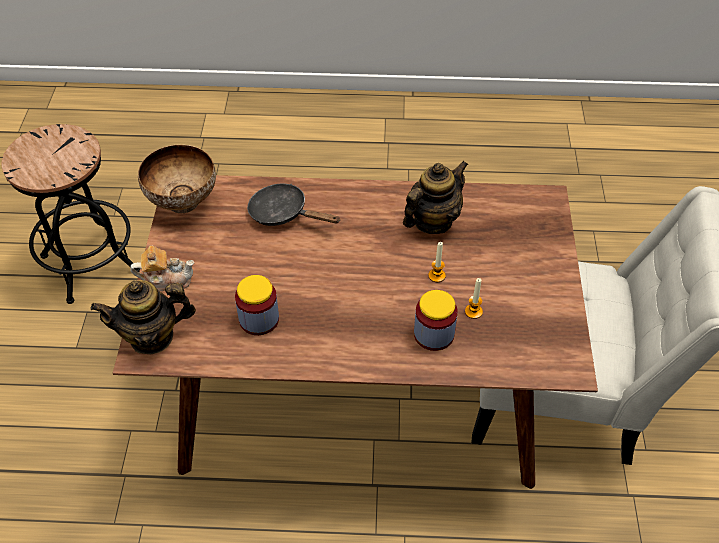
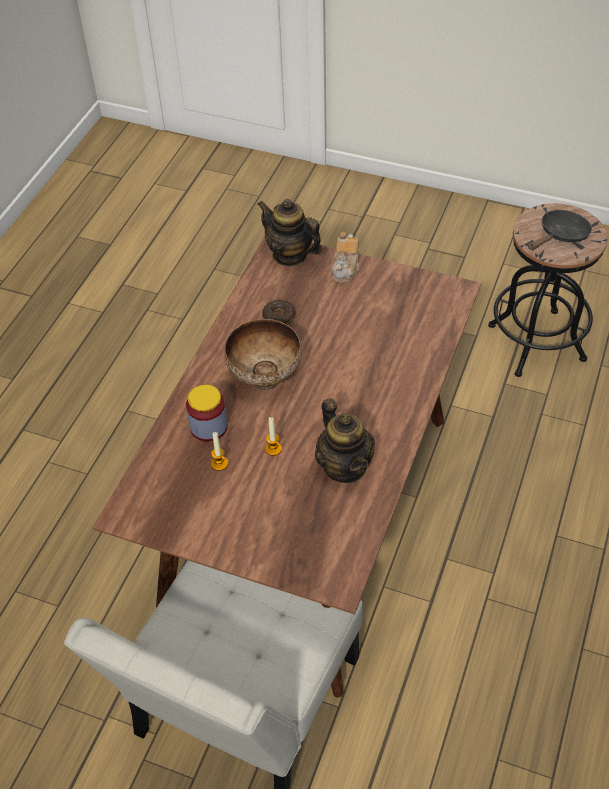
camera: 110 degrees right, 0 degrees up
(152, 337) = (290, 254): teapot -> teapot turned 60 degrees counterclockwise
(182, 202) = (437, 288): bowl -> bowl (265, 376)
(259, 319) = (279, 317): jar -> donut
(283, 213) = (397, 355): black frying pan -> black frying pan (561, 235)

